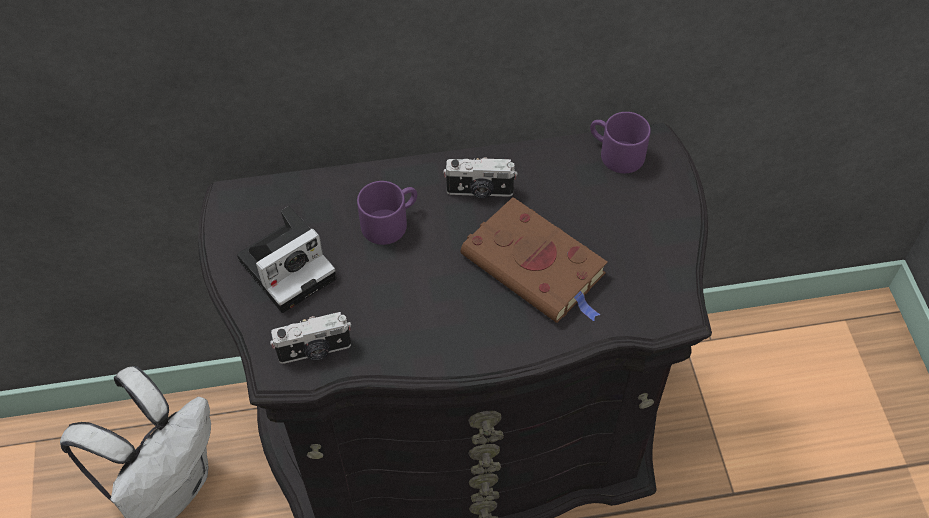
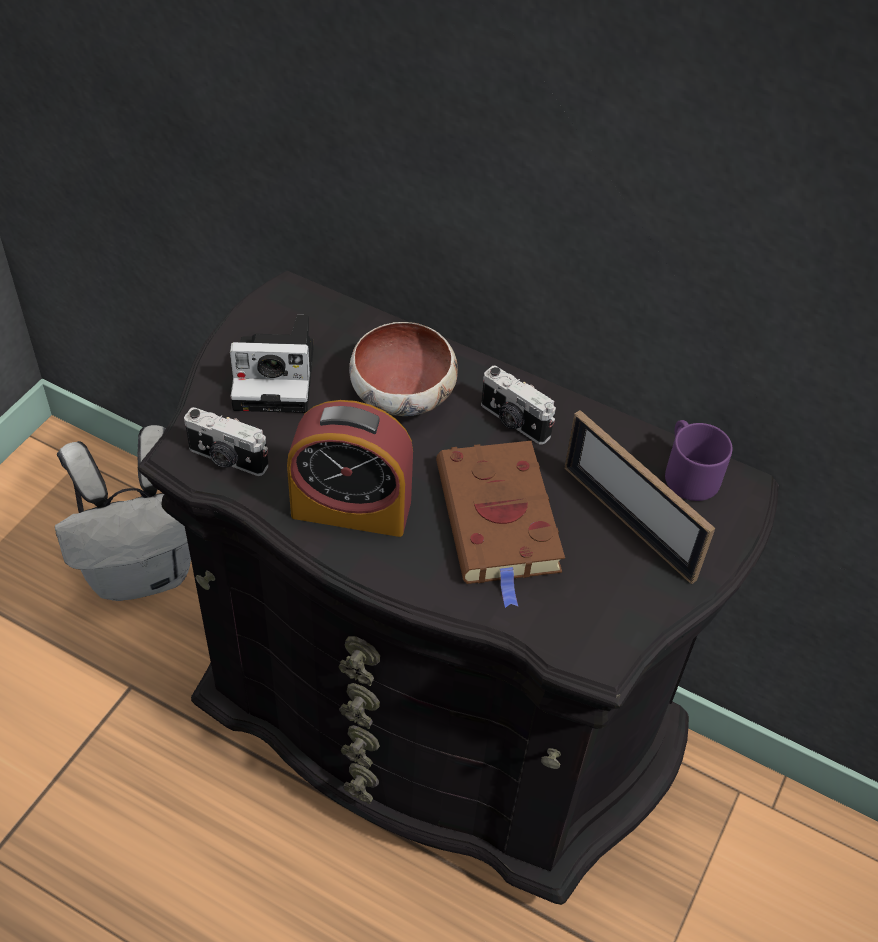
camera: 35 degrees right, 5 degrees down
(390, 221) = (403, 395): purple mug -> bowl
(434, 325) = (351, 508): none -> alarm clock
(612, 211) = (628, 522): none -> picture frame

